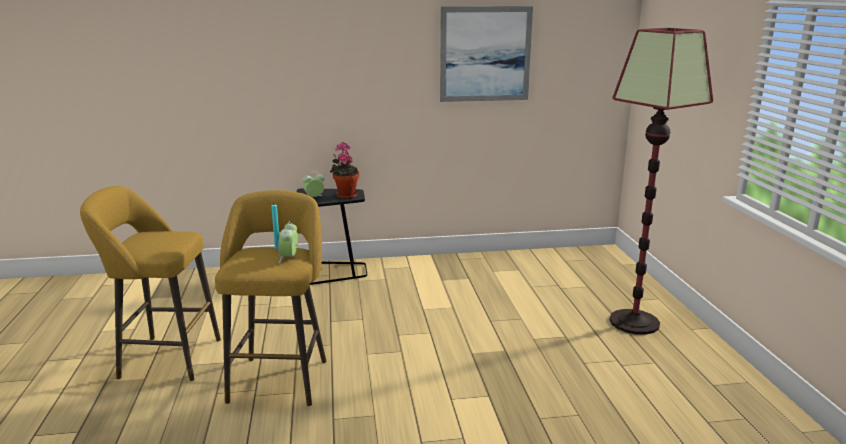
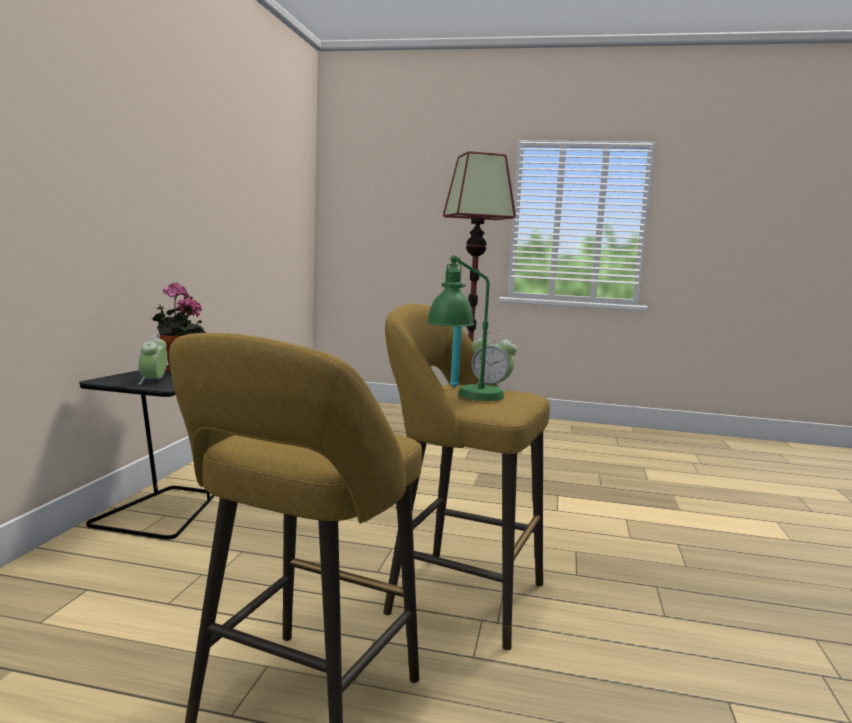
camera: 70 degrees left, 10 degrees down
(251, 255) = (464, 397): none -> green table lamp
(485, 54) = (242, 176): picture -> none

